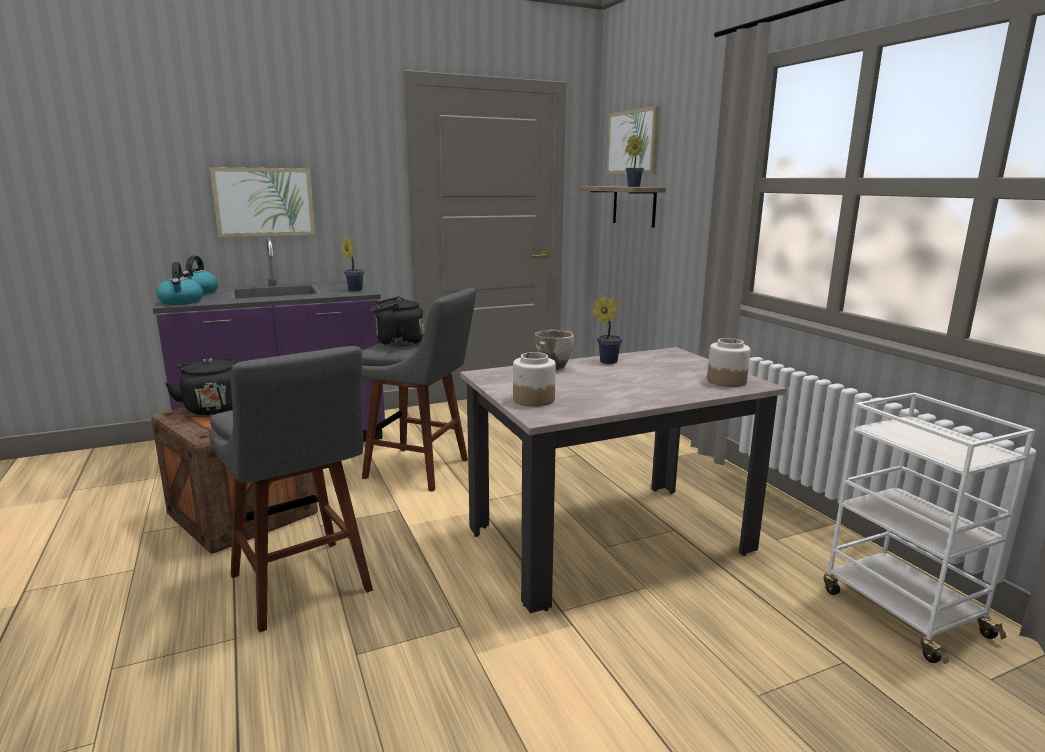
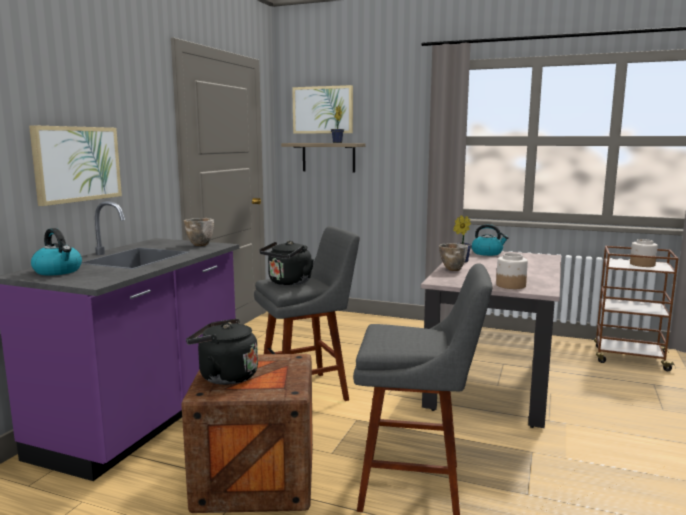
camera: 45 degrees left, 5 degrees down
(181, 302) = (94, 280): kettle -> kettle (487, 253)
(354, 290) = (201, 244): potted plant -> bowl
(726, 381) = (535, 257): jar -> jar (642, 264)
(901, 612) = (629, 358): white cart -> brown cart

